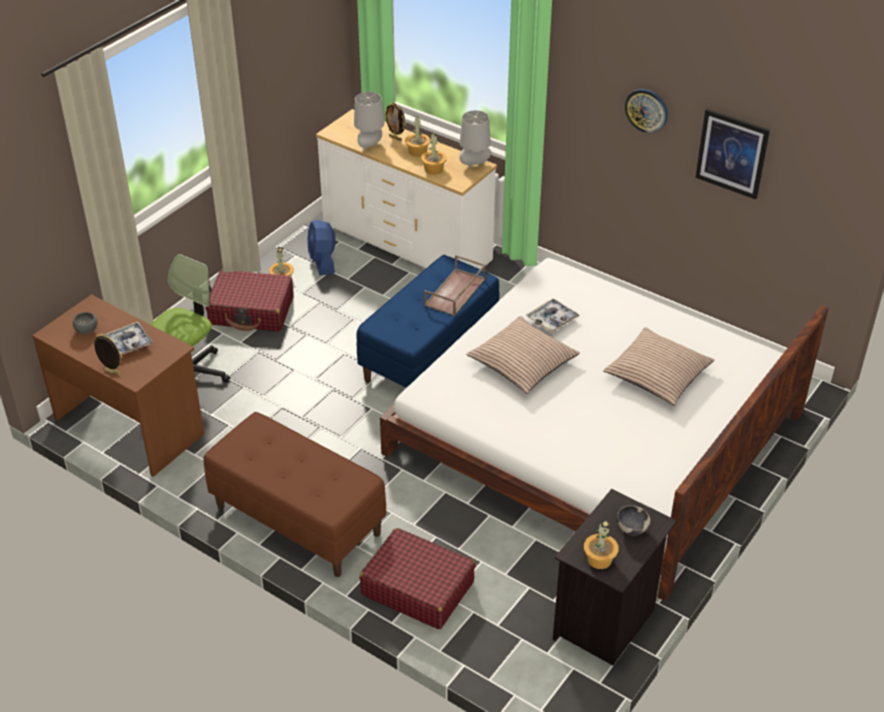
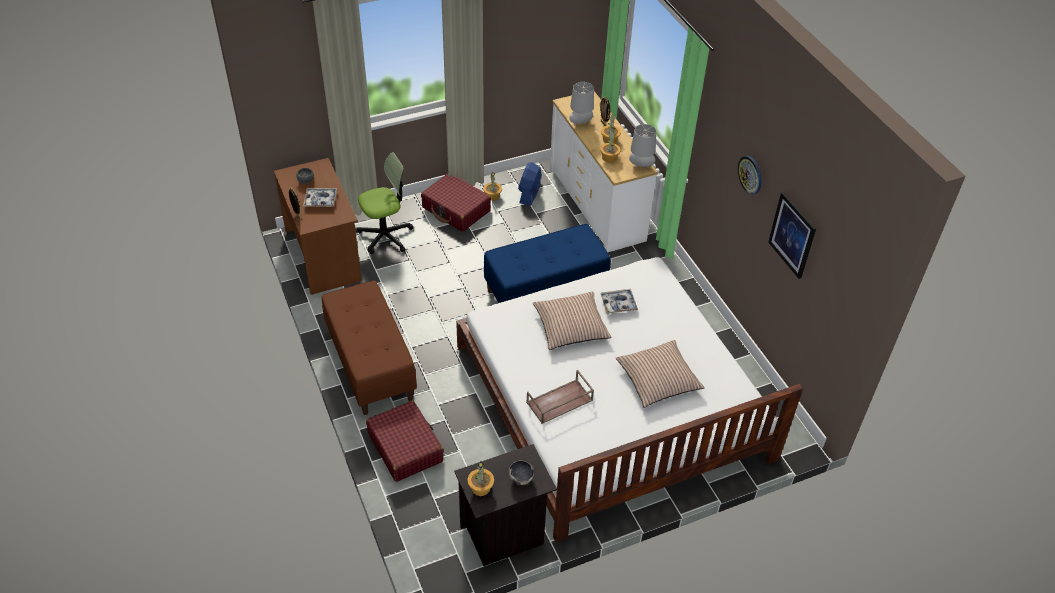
camera: 30 degrees right, 5 degrees up
(455, 293) = (570, 255): brown tray -> brown tray (559, 402)

